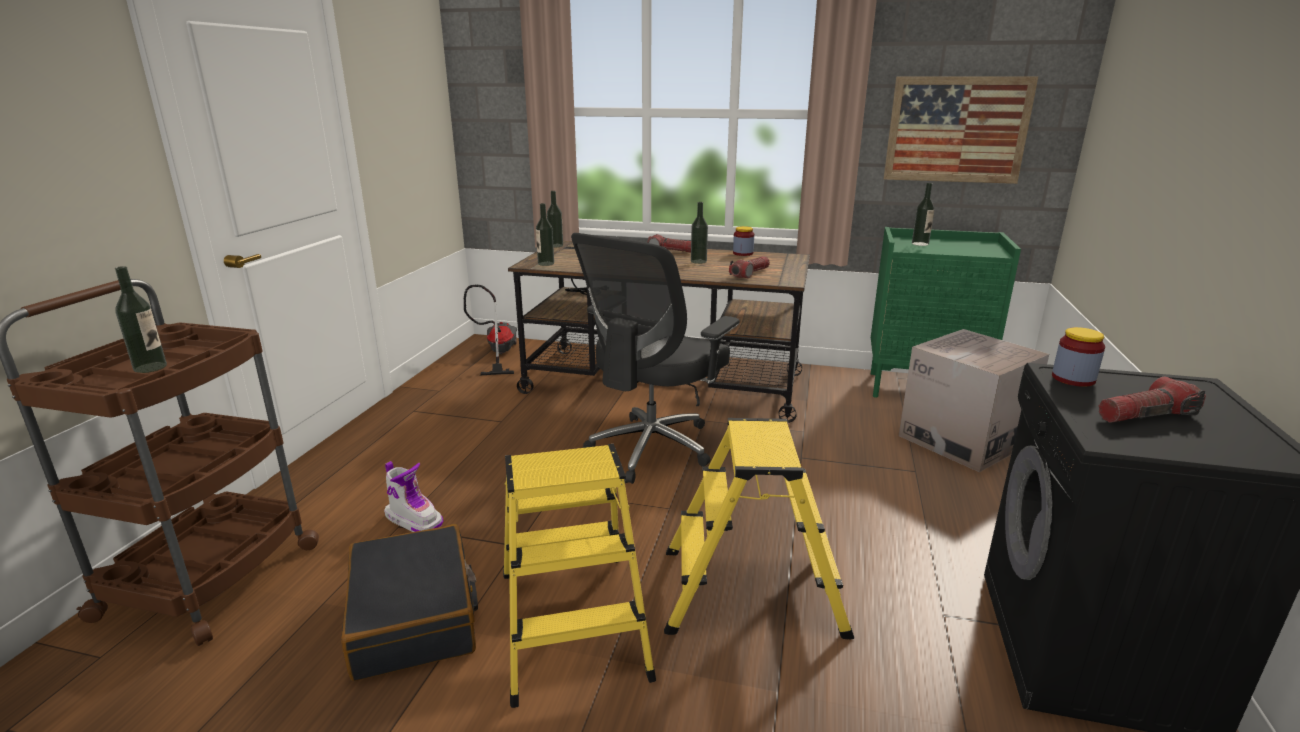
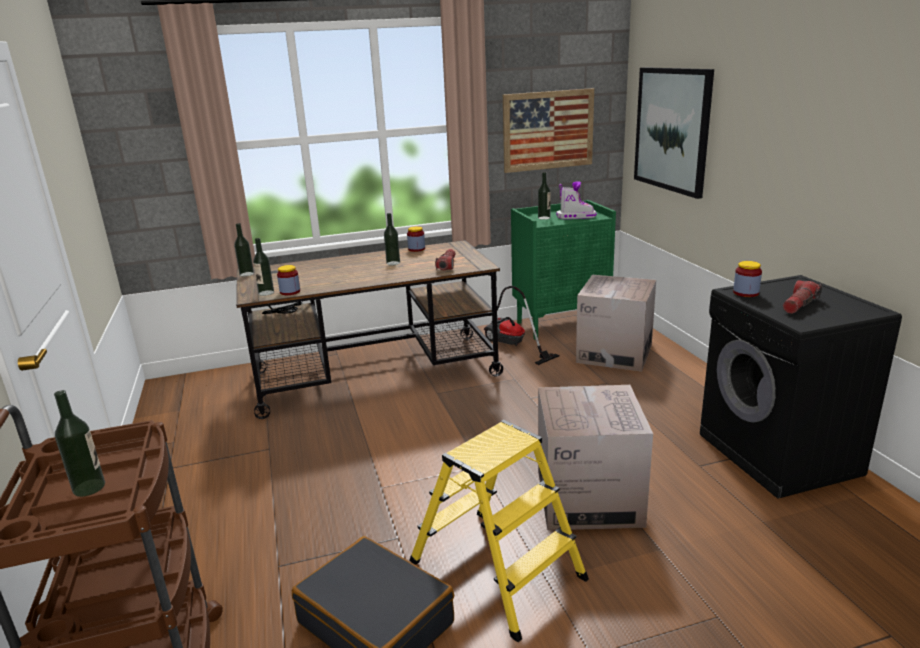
camera: 30 degrees left, 0 degrees up
(414, 520) = (287, 555): boot -> boot (575, 217)
(497, 354) = (193, 391): vacuum cleaner -> vacuum cleaner (512, 346)
(566, 267) = (290, 292): none -> jar
(652, 447) = (419, 426): office chair -> none
(671, 251) = (357, 258): flashlight -> none
(752, 591) = (588, 498): yellow step ladder -> cardboard box
(1127, 138) = (672, 129): none -> picture

